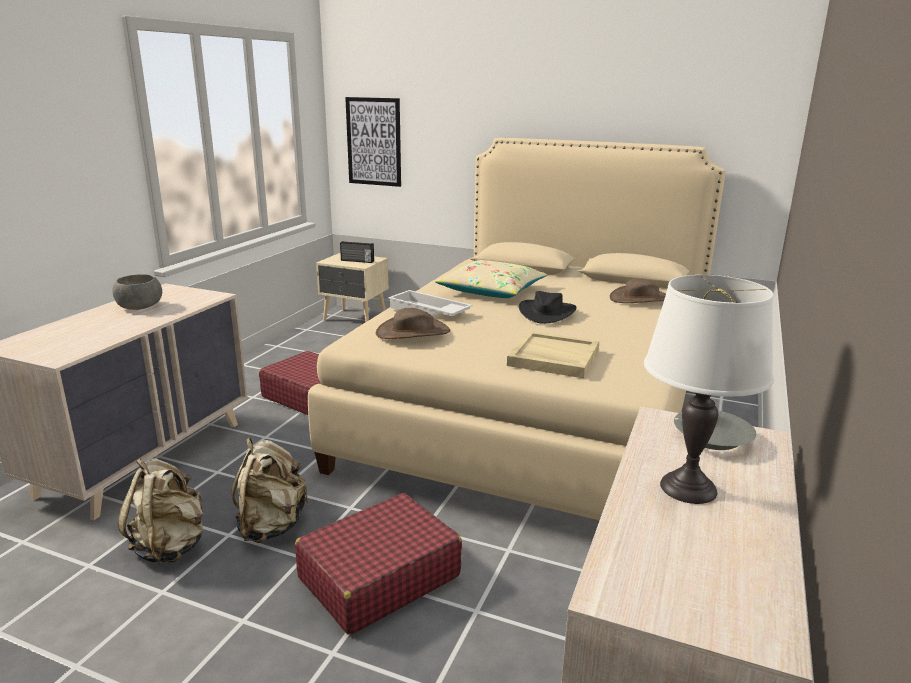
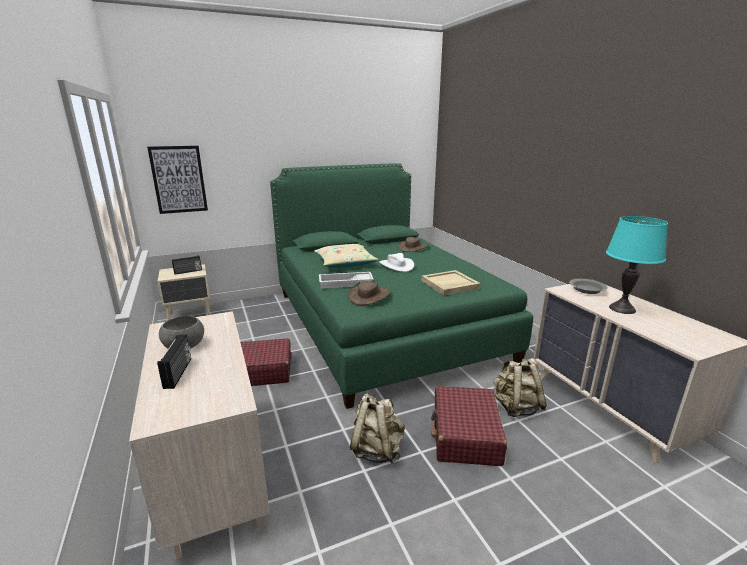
camera: 45 degrees left, 0 degrees up
(89, 323) = (179, 373): none -> radio
(170, 546) = (346, 501): beige backpack -> beige backpack (516, 407)
(535, 408) = (383, 323): beige bed -> green bed
(546, 312) = (396, 265): black hat -> white hat
(688, 488) = (622, 309): white table lamp -> turquoise table lamp

